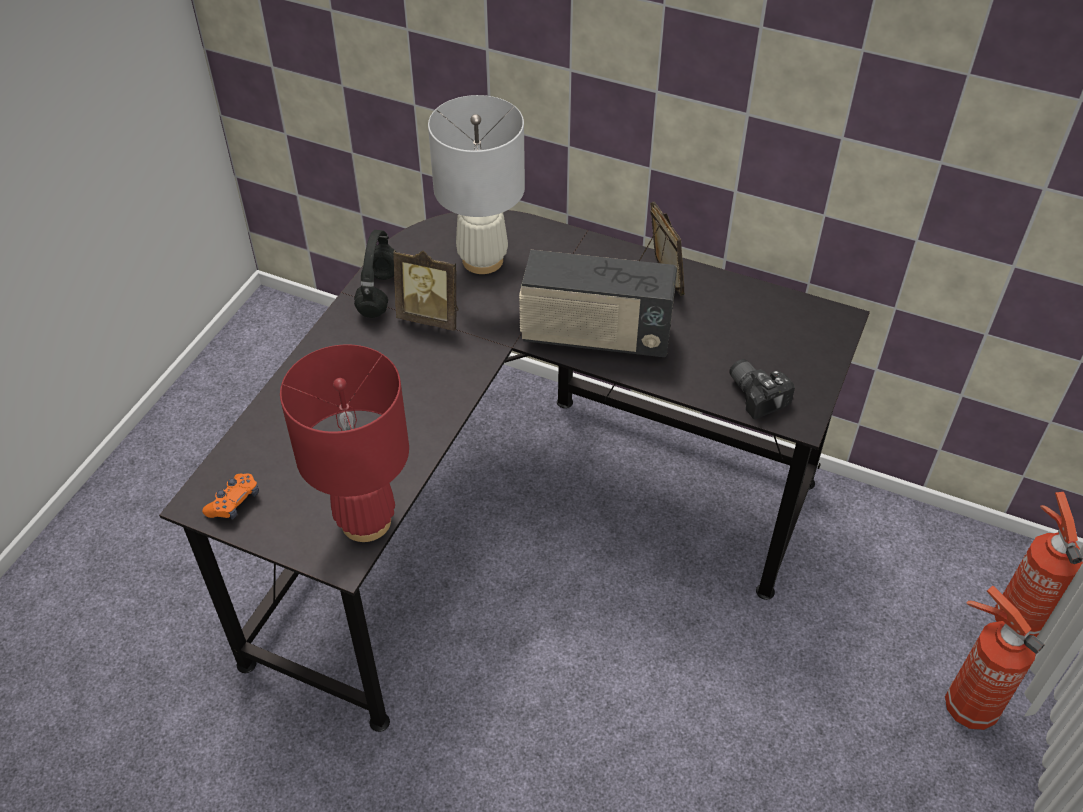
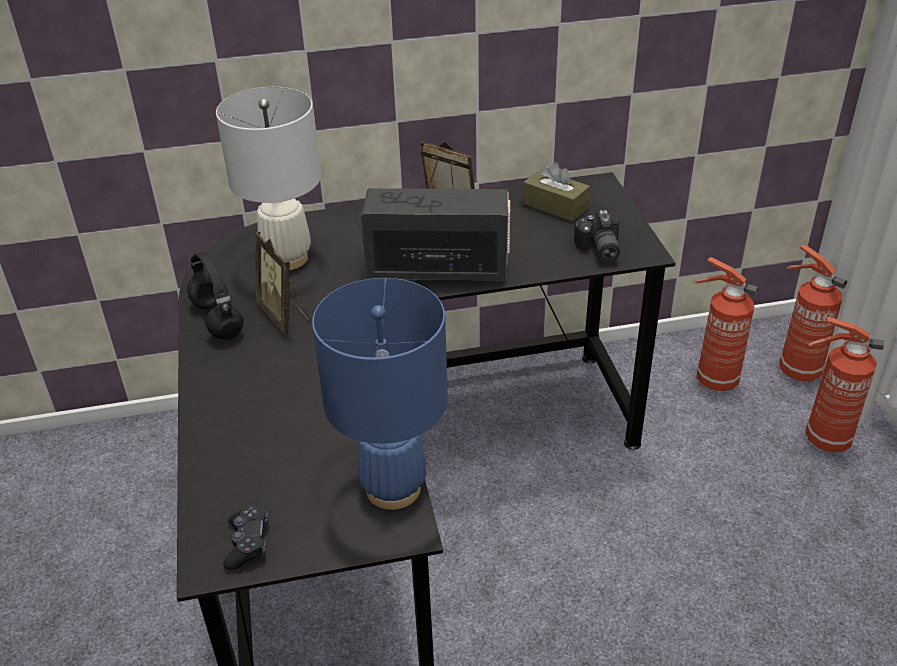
camera: 35 degrees left, 10 degrees down
(234, 502) = (248, 543): orange game controller -> black game controller
(365, 521) = (393, 489): red table lamp -> blue table lamp
(431, 316) = (285, 315): picture frame -> picture frame turned 75 degrees clockwise
(595, 336) = (439, 268): radio -> radio turned 150 degrees counterclockwise
(757, 393) = (598, 250): camera -> camera turned 120 degrees counterclockwise
(769, 323) = (555, 206): none -> brown tissue box
(912, 576) = (714, 379): none -> fire extinguisher

